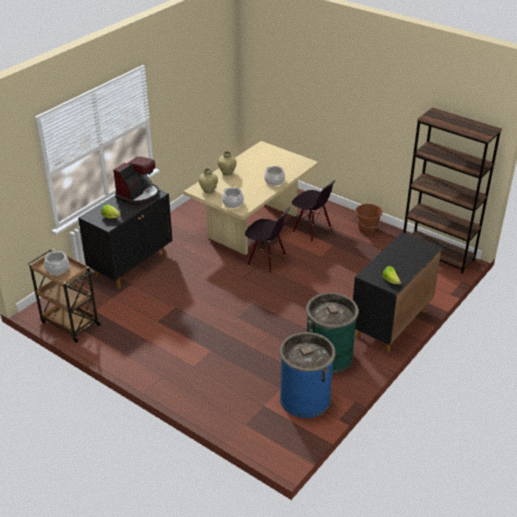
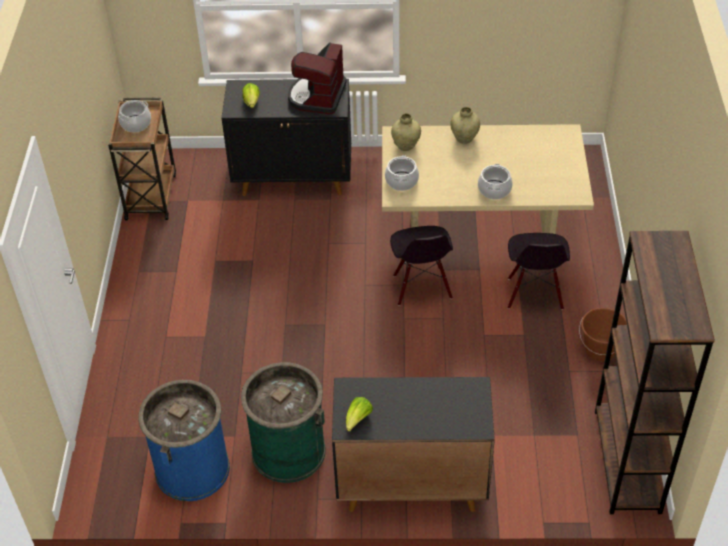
camera: 55 degrees right, 10 degrees up
(138, 195) = (317, 96): coffee machine -> coffee machine turned 105 degrees clockwise

